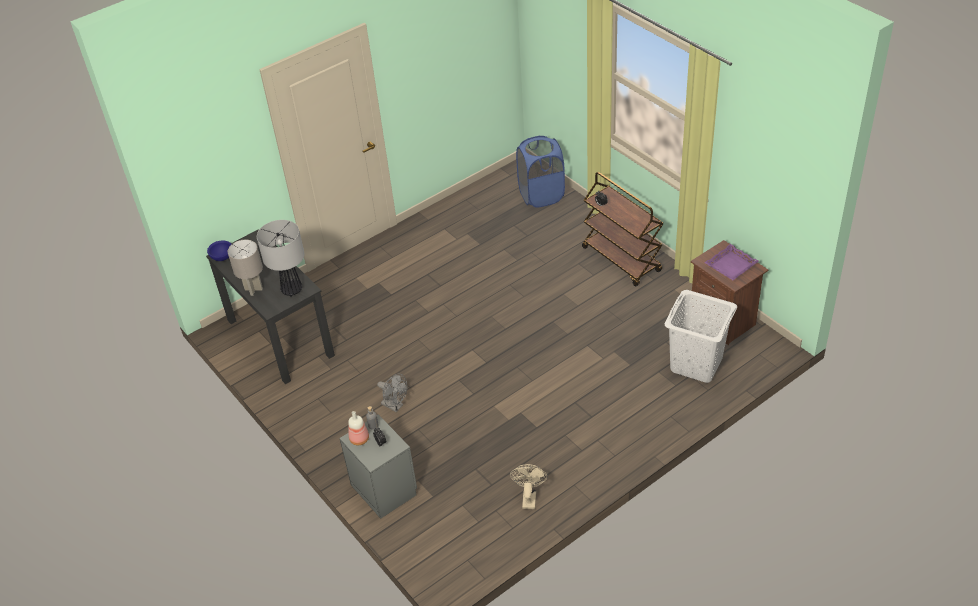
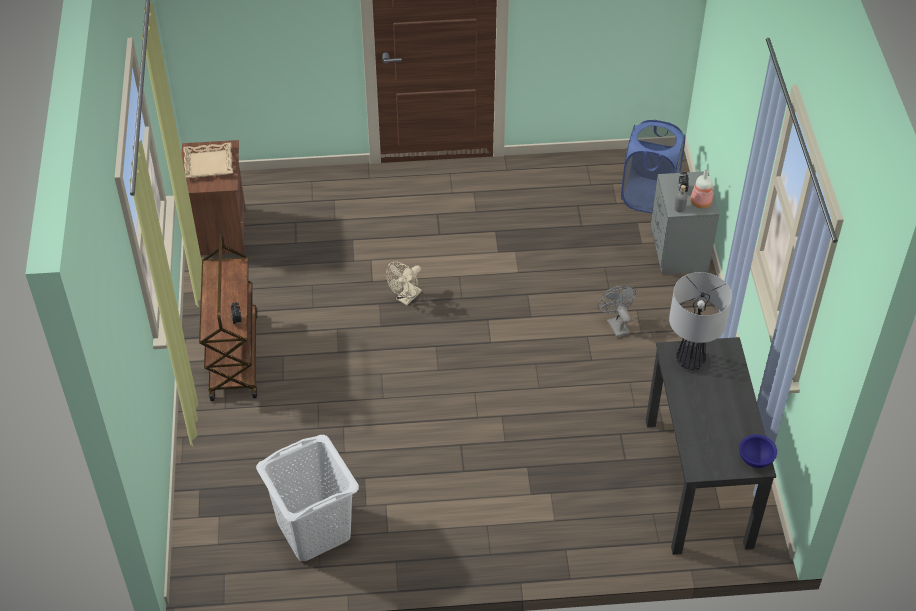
camera: 150 degrees left, 5 degrees up
(253, 289) = (736, 387): grey table lamp -> none
(529, 497) = (553, 180): beige fan -> beige fan (406, 298)
(541, 195) = (222, 509): blue laundry basket -> blue laundry basket (648, 196)
(696, 363) = (293, 208): white laundry basket -> white laundry basket (314, 531)
(731, 266) = (208, 164): purple tray -> beige tray

